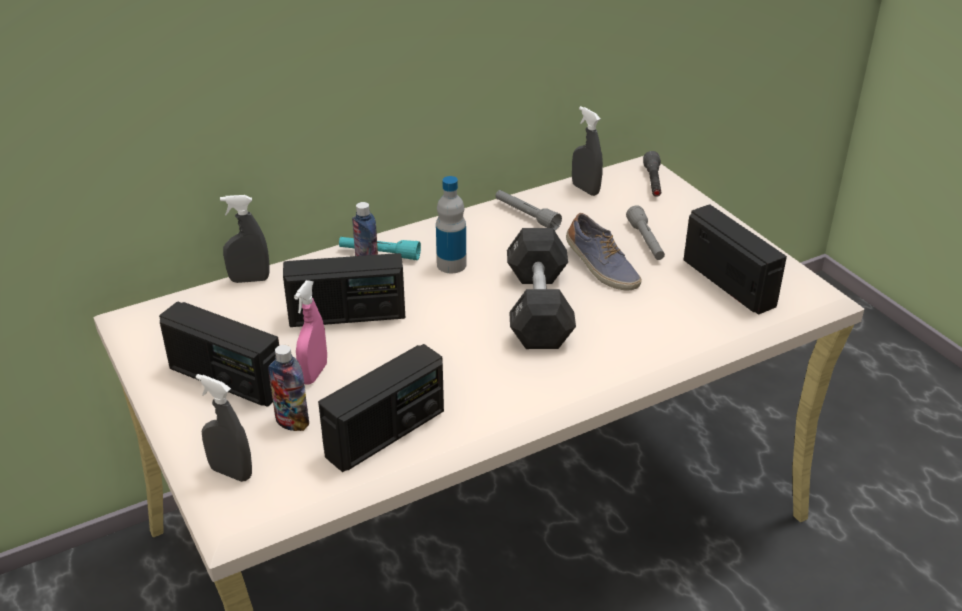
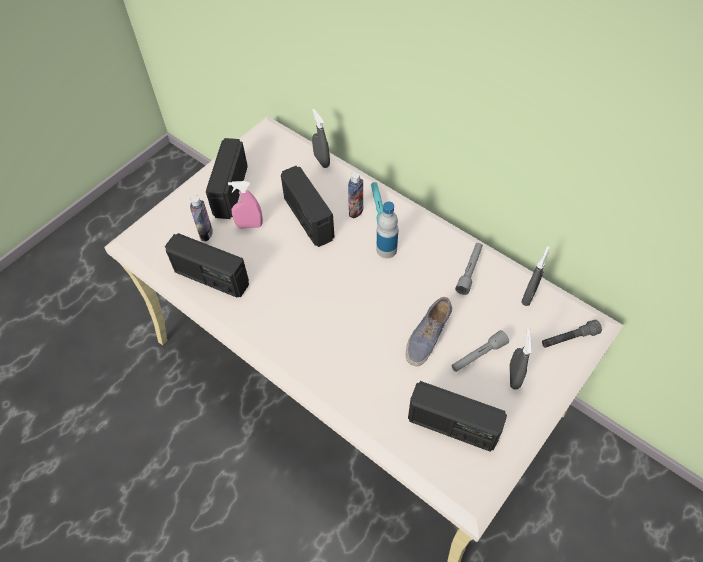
camera: 70 degrees right, 20 degrees up
(231, 472) = (161, 225): grey spray bottle -> grey spray bottle (514, 377)
(538, 308) = (361, 313): black dumbbell -> none
(730, 282) = (452, 426): radio -> radio turned 75 degrees clockwise

